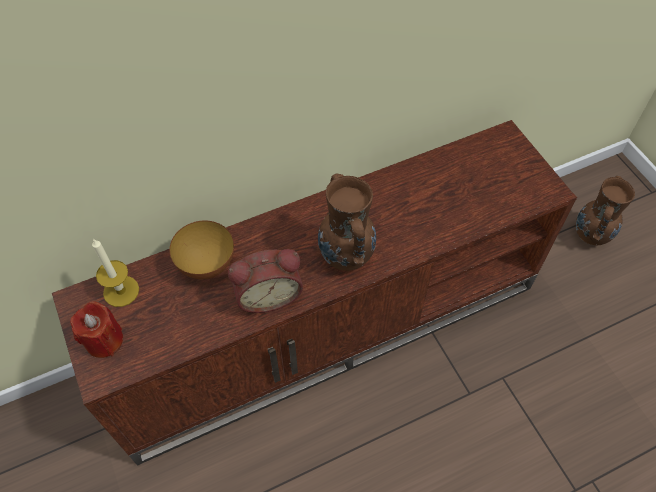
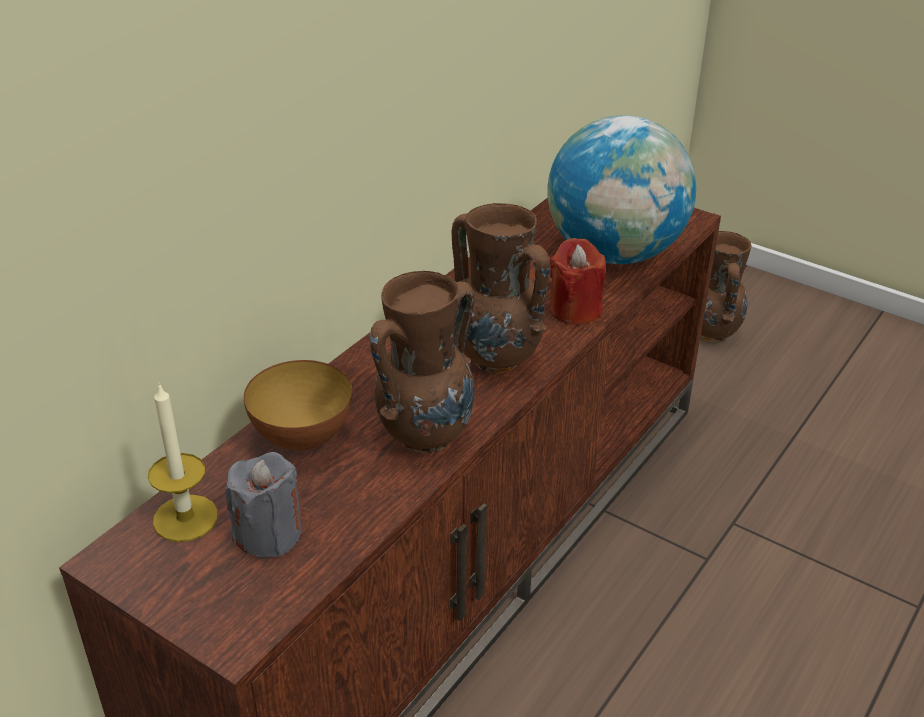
camera: 30 degrees left, 20 degrees down
(104, 340) = (206, 588): red candle -> red candle (575, 310)
(152, 321) = (269, 534): none -> grey candle
(268, 294) = (423, 436): alarm clock -> brown vase
(478, 201) = (614, 253): none -> globe

